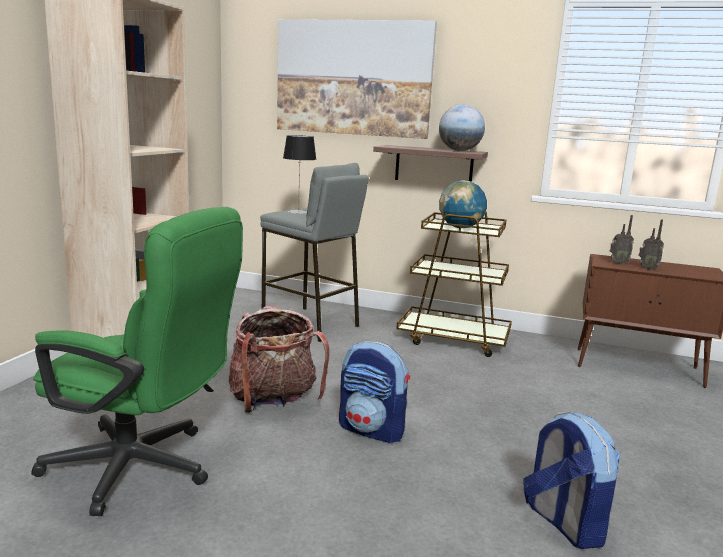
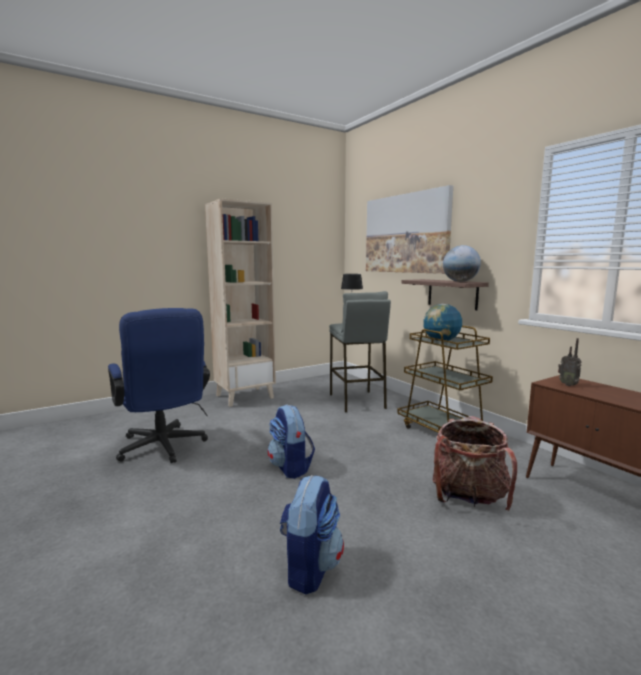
camera: 40 degrees right, 5 degrees down
(143, 469) = (163, 448): green office chair -> blue office chair
(273, 401) = (266, 436): backpack -> backpack (468, 498)
(648, 268) = (592, 393): radio -> none

